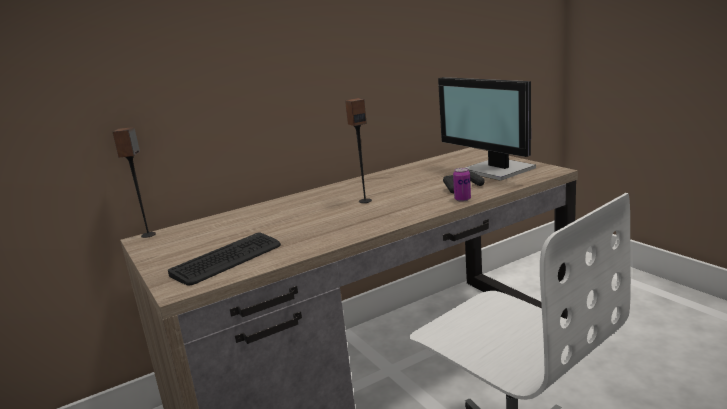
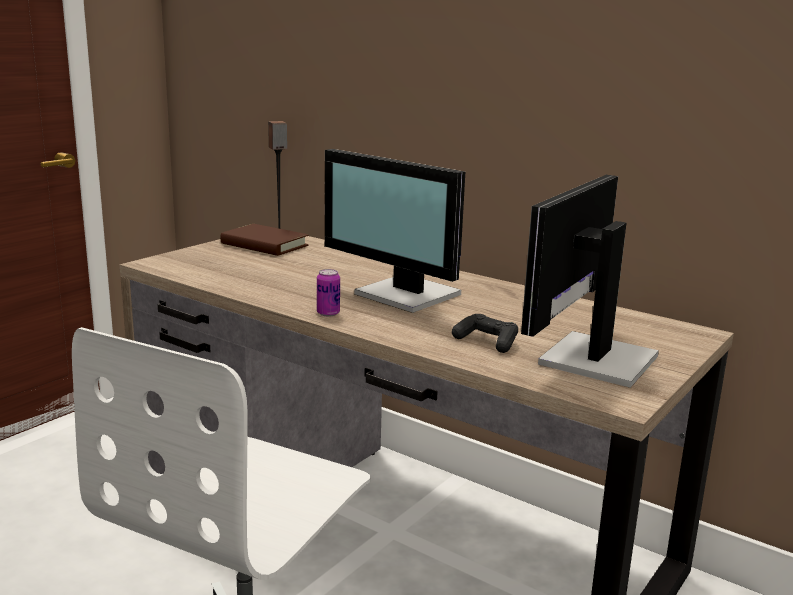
camera: 65 degrees right, 0 degrees up
(181, 241) = (264, 245): none -> brown book
(227, 259) = (216, 267): keyboard -> none
(365, 201) = (406, 295): speaker -> monitor
(462, 199) = (431, 345): can -> can (328, 313)

